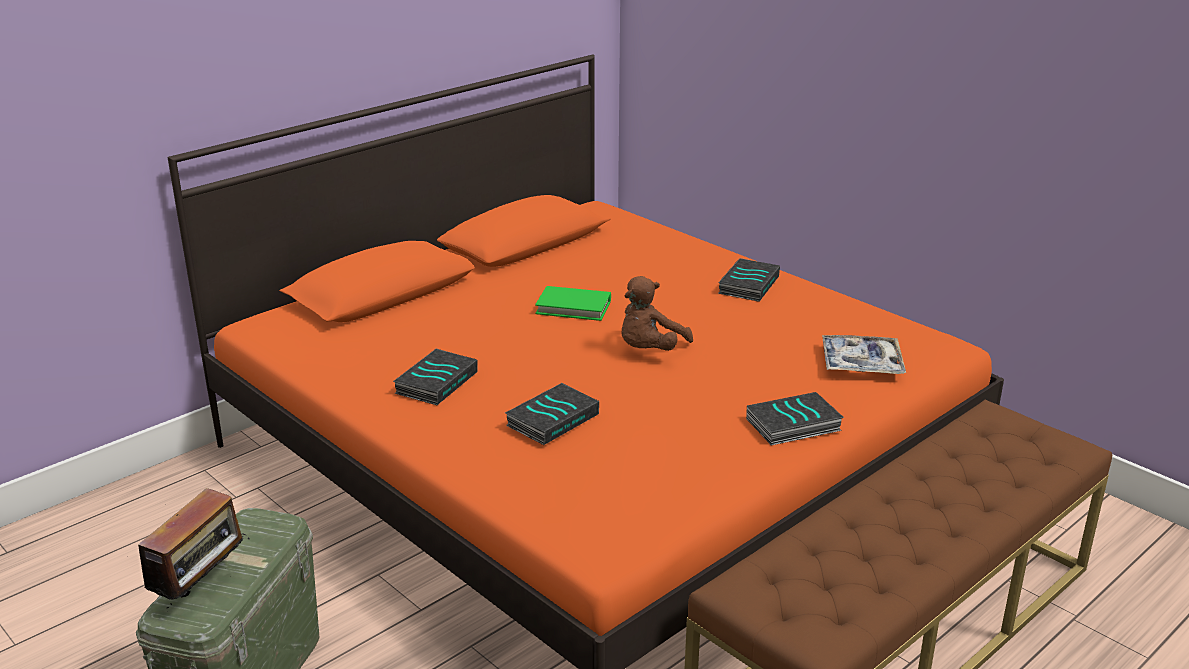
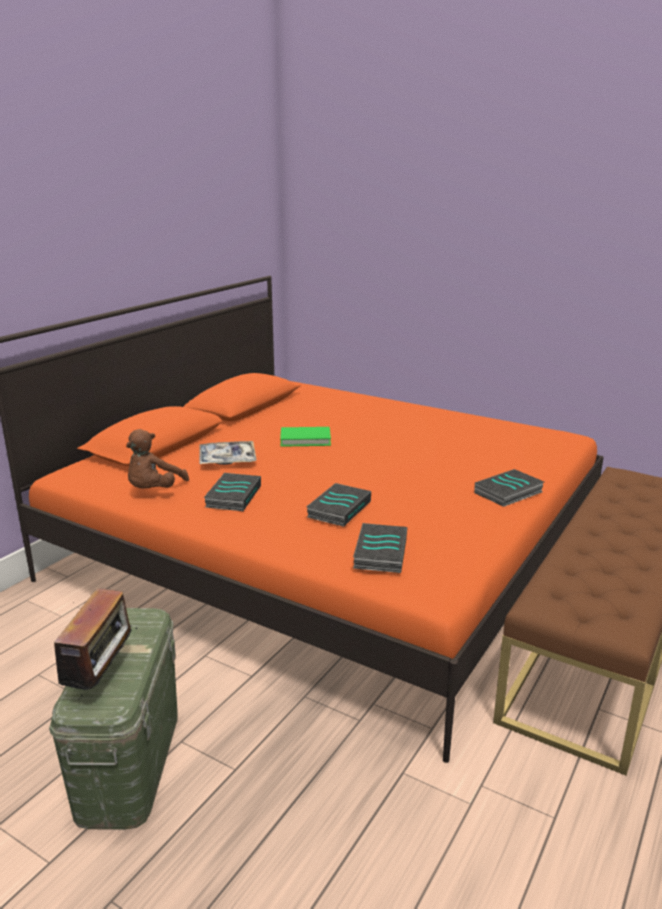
camera: 15 degrees left, 5 degrees down
(649, 350) = (377, 459): brown plush toy -> brown plush toy (154, 490)
(747, 284) = (415, 415): book -> book (379, 552)
(861, 363) = (524, 451): tray -> tray (227, 459)

